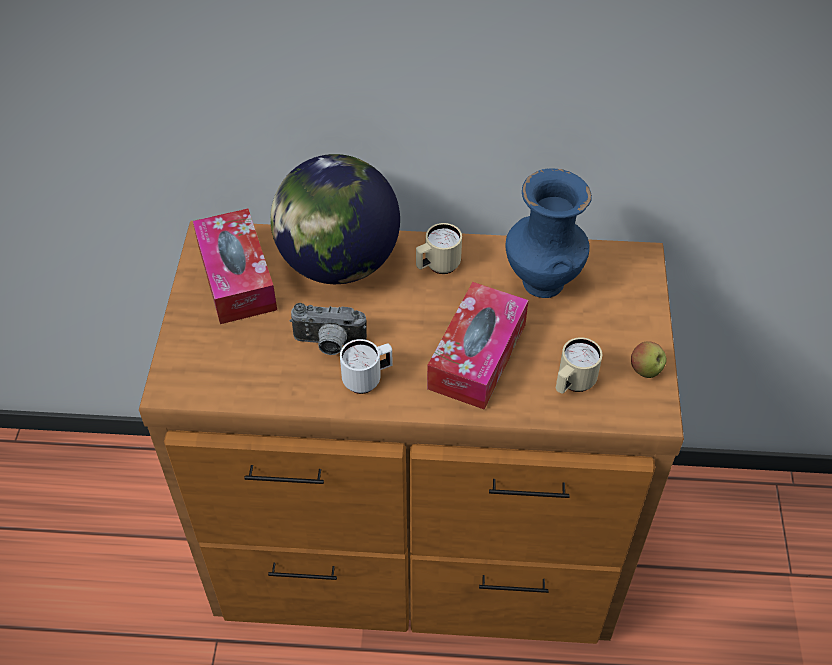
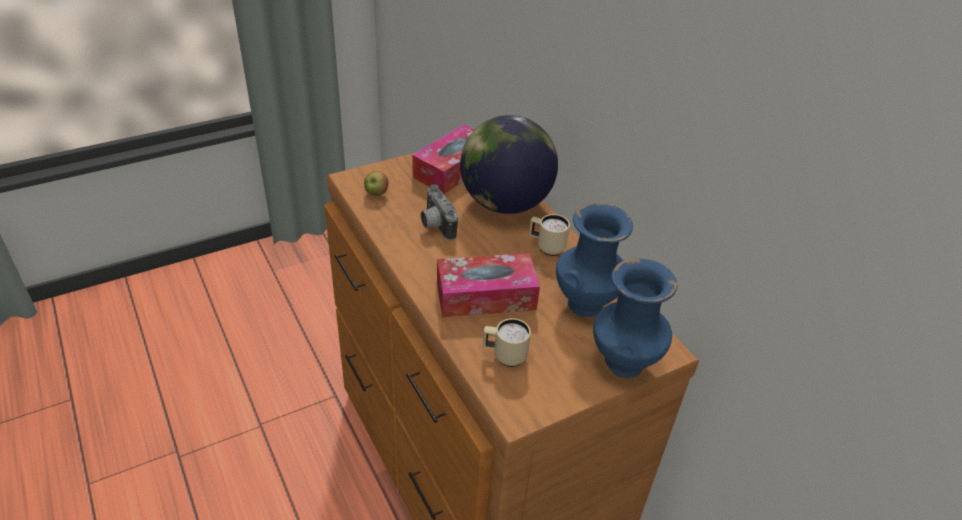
camera: 55 degrees right, 10 degrees down
(367, 379) = (422, 253): white mug -> none
(638, 298) = (623, 365): none -> blue vase
(645, 370) = (555, 395): apple -> apple (376, 193)

